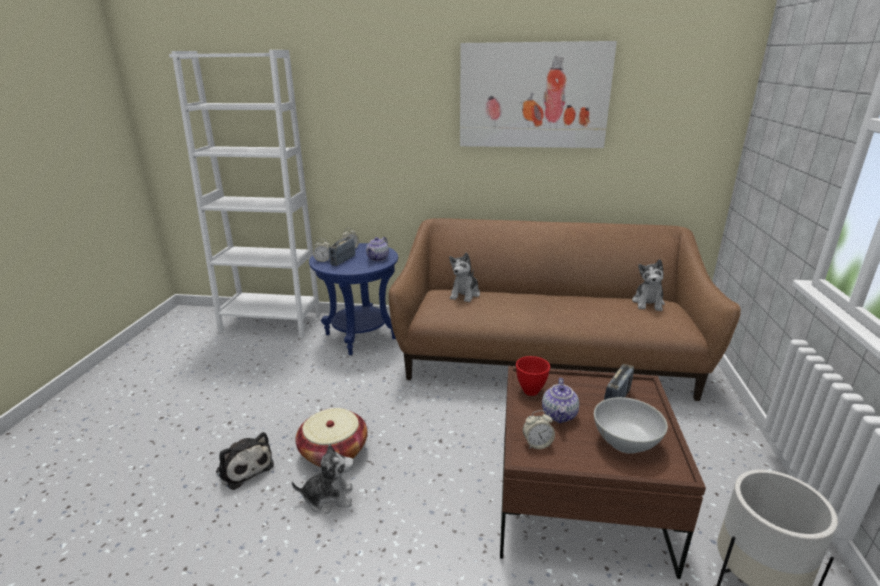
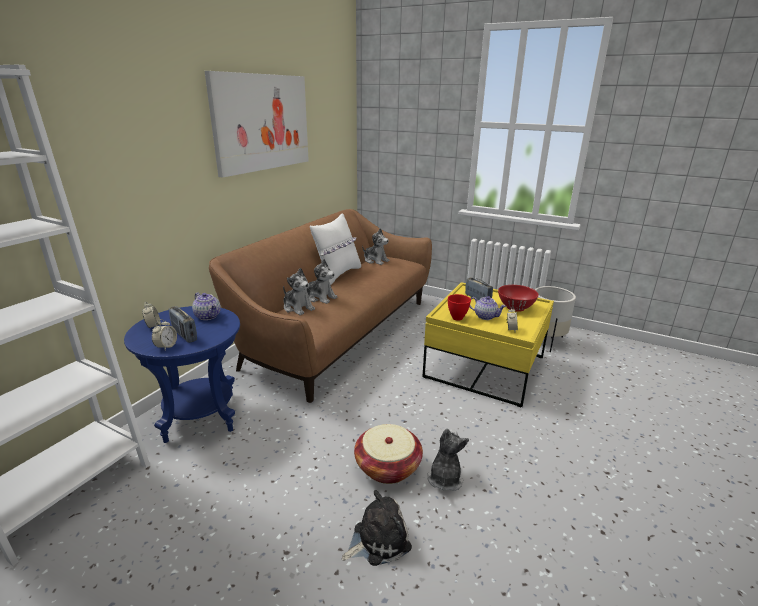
camera: 70 degrees left, 0 degrees up
(499, 298) = (320, 297): none -> plush toy
(572, 292) = (337, 274): none -> white pillow
(578, 501) = (484, 367): brown coffee table -> yellow coffee table
(626, 442) = (515, 307): white bowl -> red bowl

